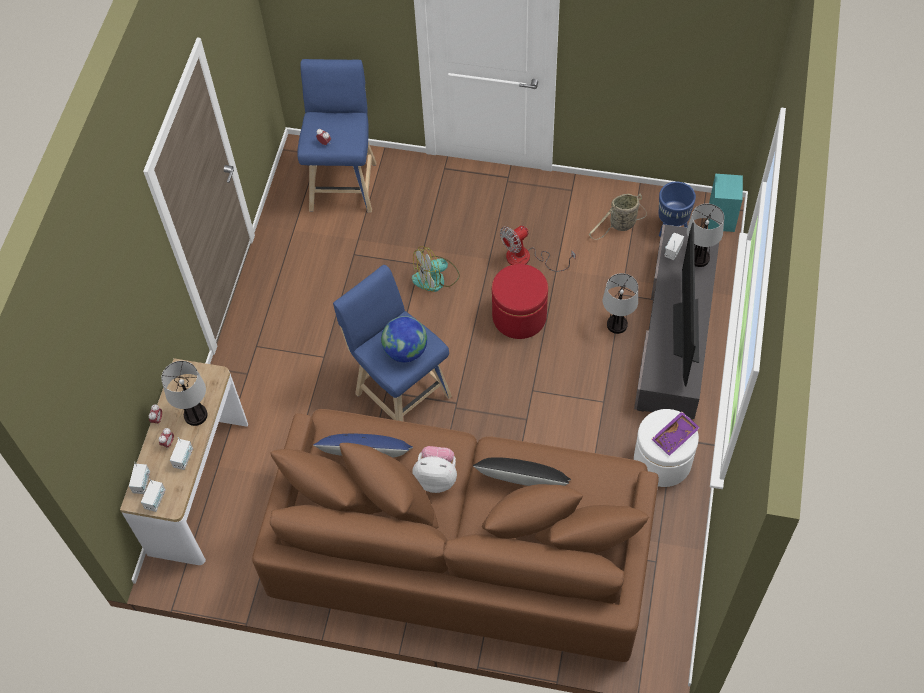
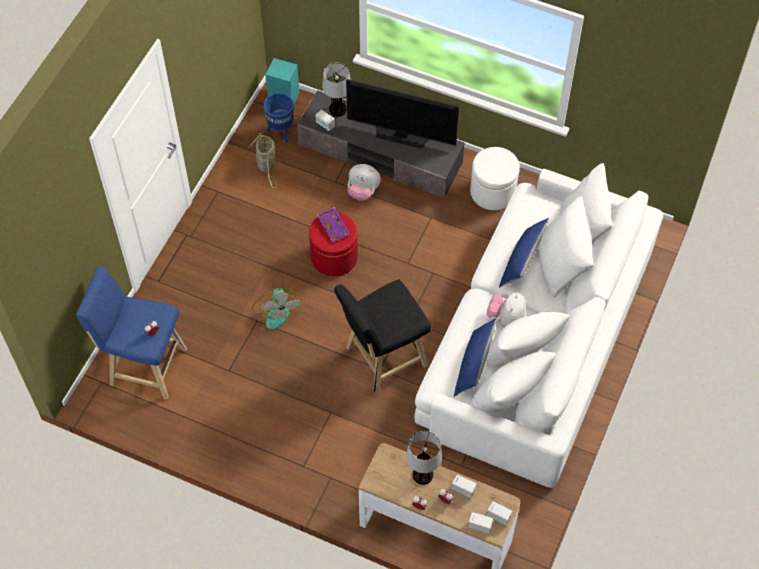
camera: 80 degrees left, 0 degrees up
(400, 391) = (382, 359): blue stool -> black stool
(405, 351) = (396, 307): globe -> none
(462, 546) = (535, 340): brown sofa -> white sofa
(522, 481) = (522, 261): black pillow -> blue pillow
(527, 259) = (278, 239): fan -> none
(617, 325) = (363, 191): table lamp -> plush toy
(675, 437) = (499, 161): purple tray -> purple tray (334, 227)

